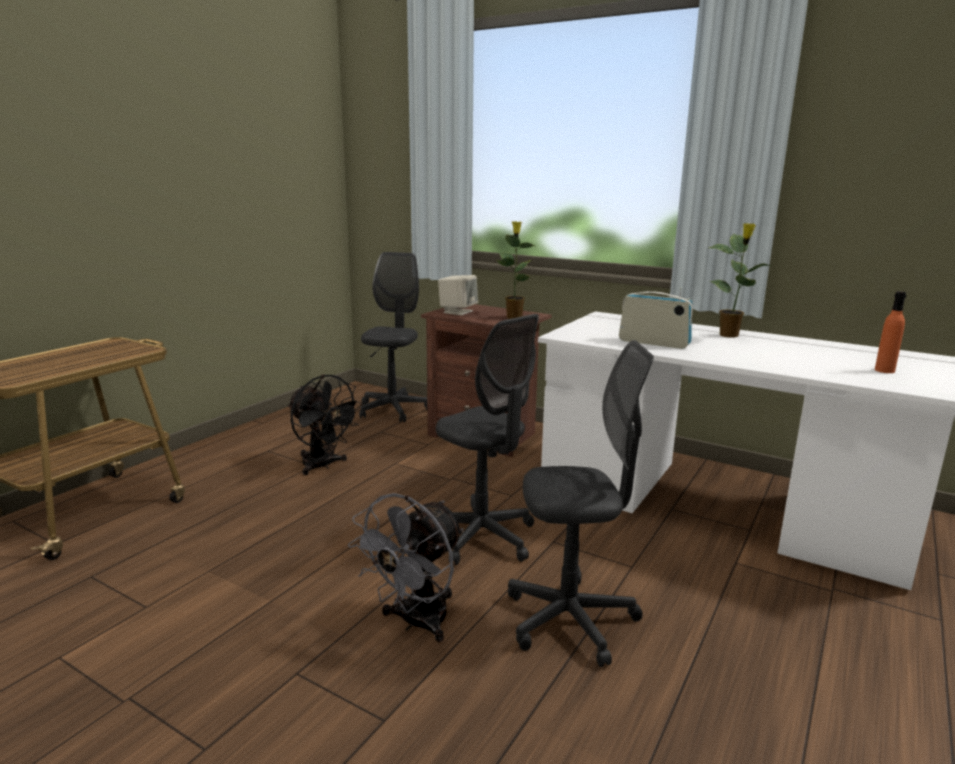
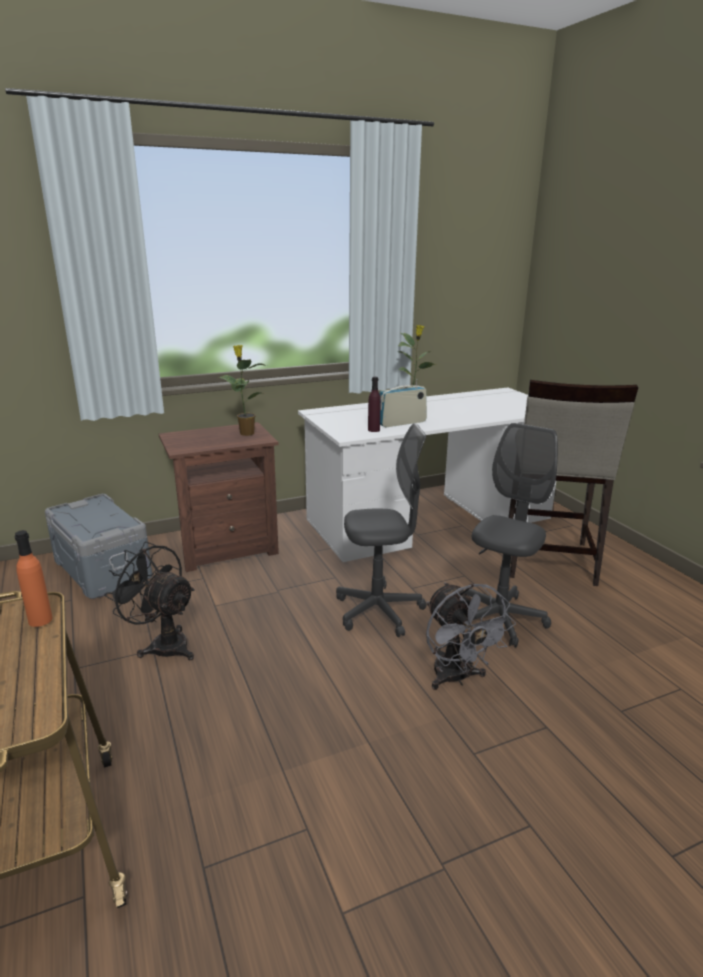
camera: 55 degrees left, 5 degrees up
(323, 466) = (163, 644): black fan -> black fan turned 135 degrees counterclockwise
(393, 410) = (103, 568): grey office chair -> grey storage box
(458, 312) = (190, 443): beige speaker -> none
(603, 339) = (373, 430): none -> purple bottle
(782, 622) = (547, 560): none -> beige stool
(884, 370) = (514, 404): orange bottle -> orange bottle (40, 620)

